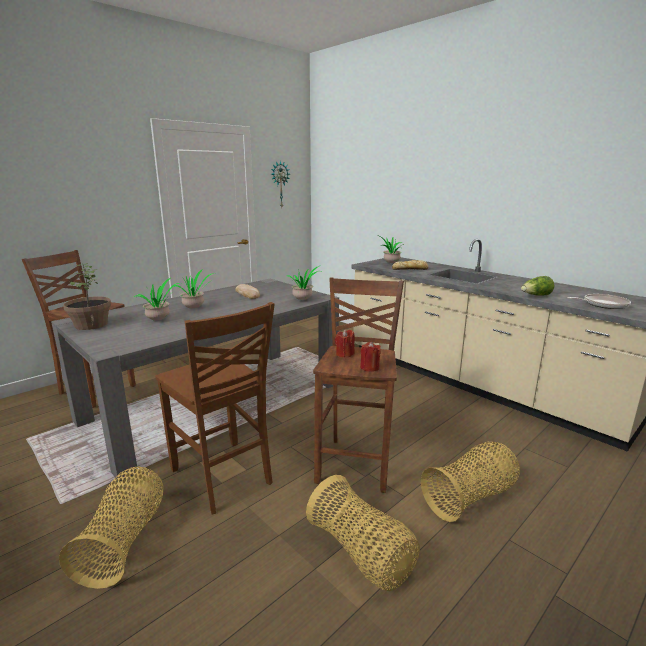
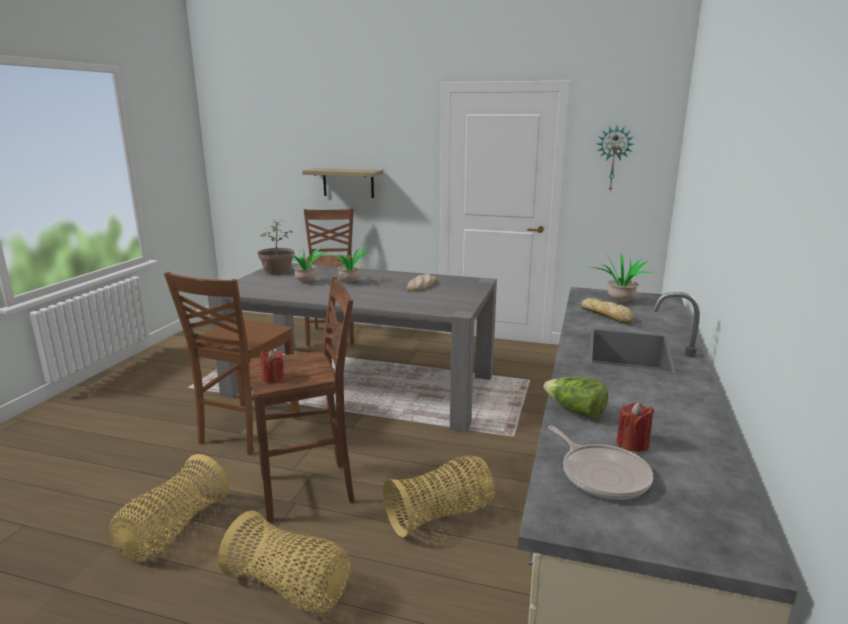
camera: 60 degrees right, 0 degrees up
(59, 223) = (348, 183): none -> shelf
(124, 541) = (159, 423): basket -> basket (441, 515)
(304, 300) = (433, 308): potted plant -> none
(344, 354) = (302, 361): red candle -> red candle (632, 444)

